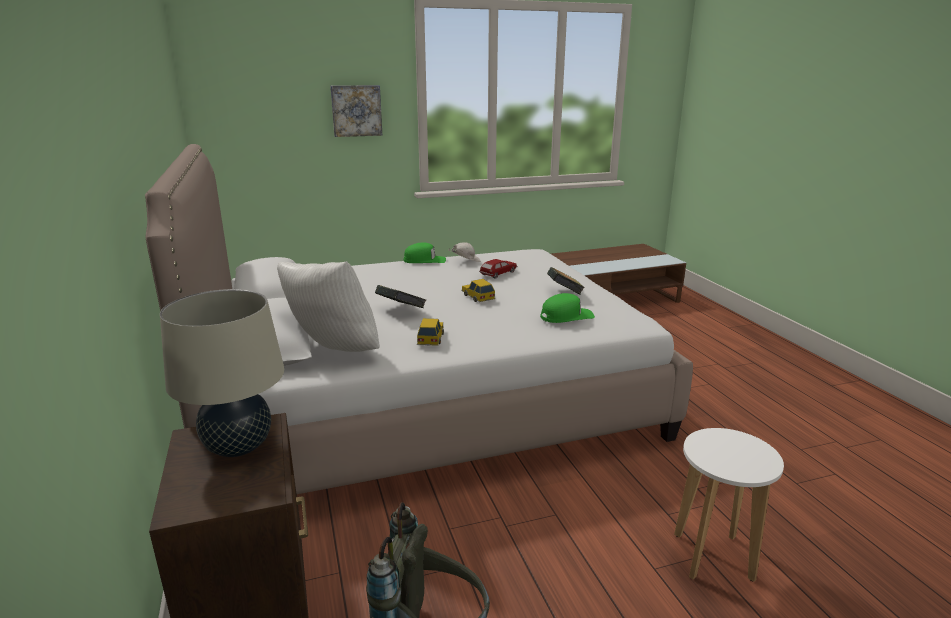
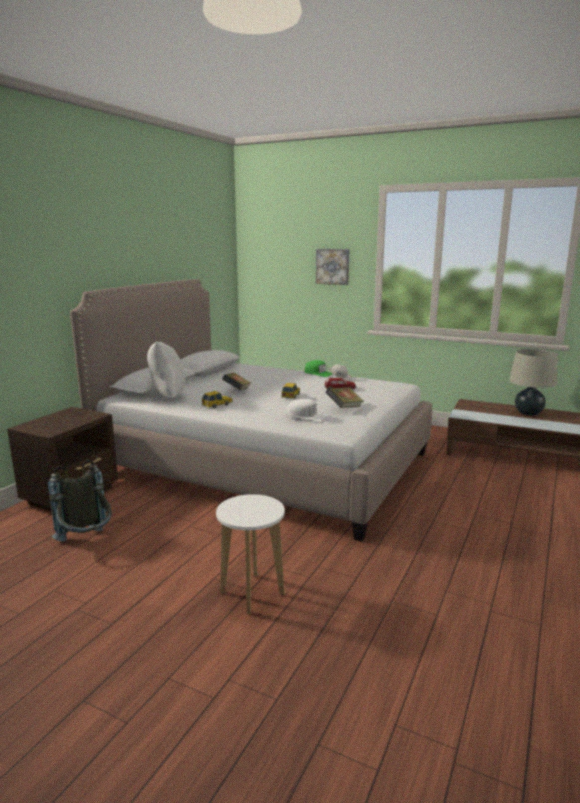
camera: 45 degrees right, 5 degrees down
(238, 447) = (74, 418): beige table lamp -> beige table lamp (528, 413)
(566, 316) = (306, 416): green cap -> white cap

